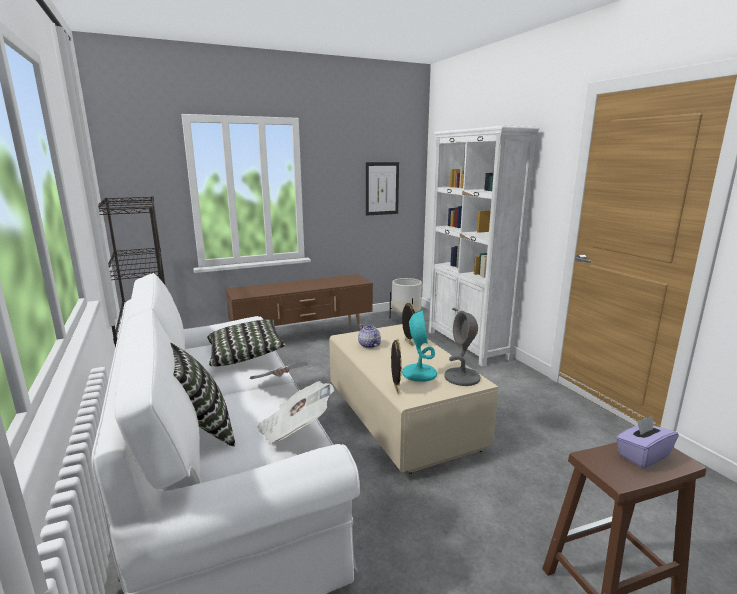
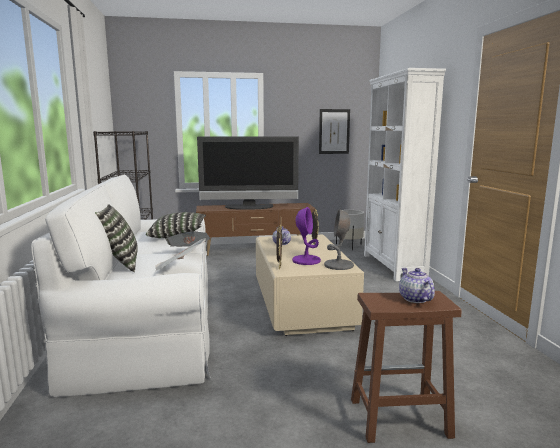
camera: 15 degrees right, 5 degrees down
(294, 287) = (249, 207): none -> television
(419, 373) = (306, 260): turquoise table lamp -> purple table lamp
(642, 455) = (415, 299): purple tissue box -> teapot

